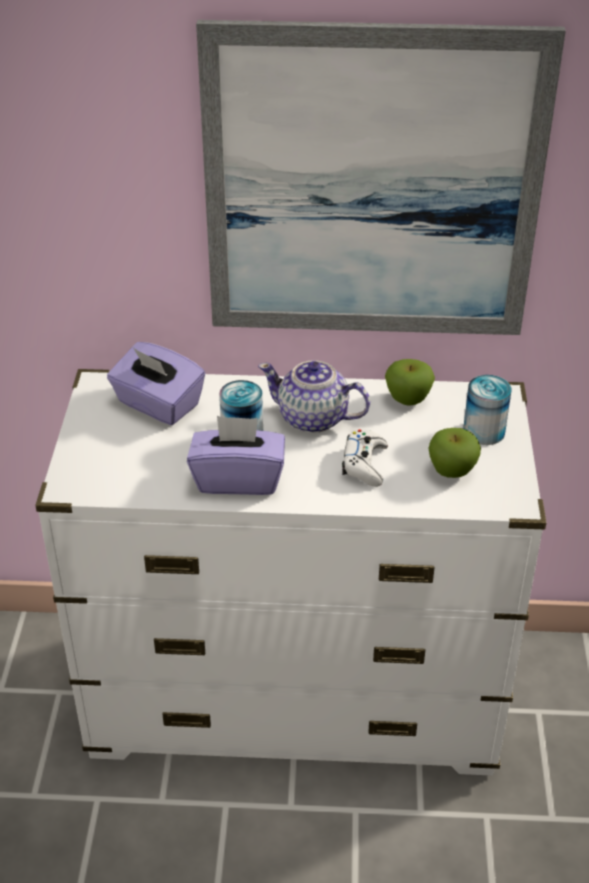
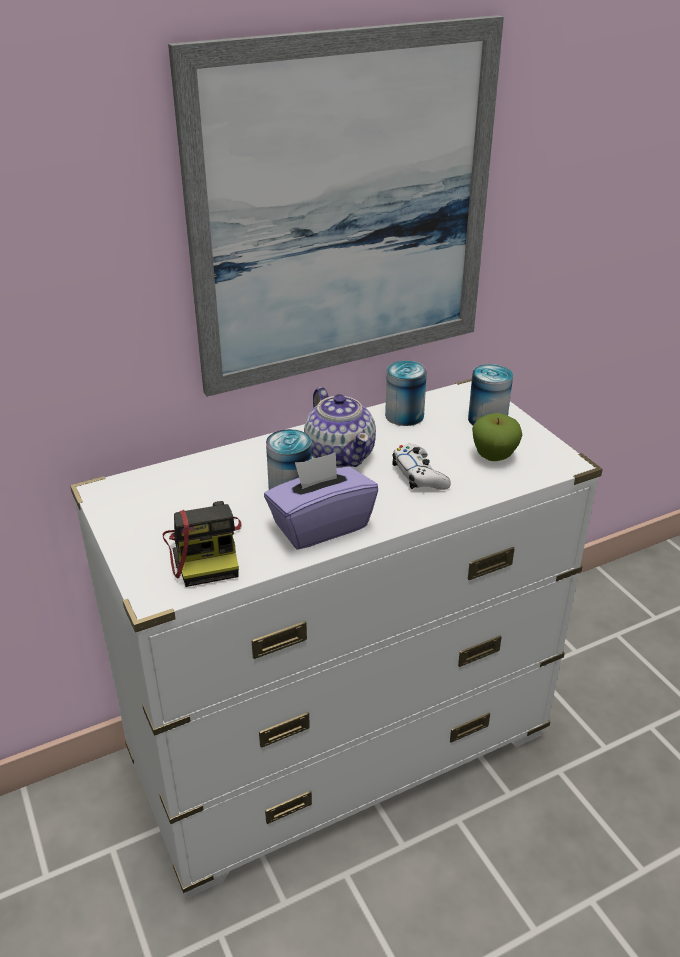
camera: 30 degrees left, 5 degrees down
(131, 466) = (206, 551): none -> camera
(158, 405) = (183, 490): purple tissue box -> none
(313, 419) = (340, 455): teapot -> teapot turned 105 degrees counterclockwise
(408, 400) = (404, 415): apple -> can

